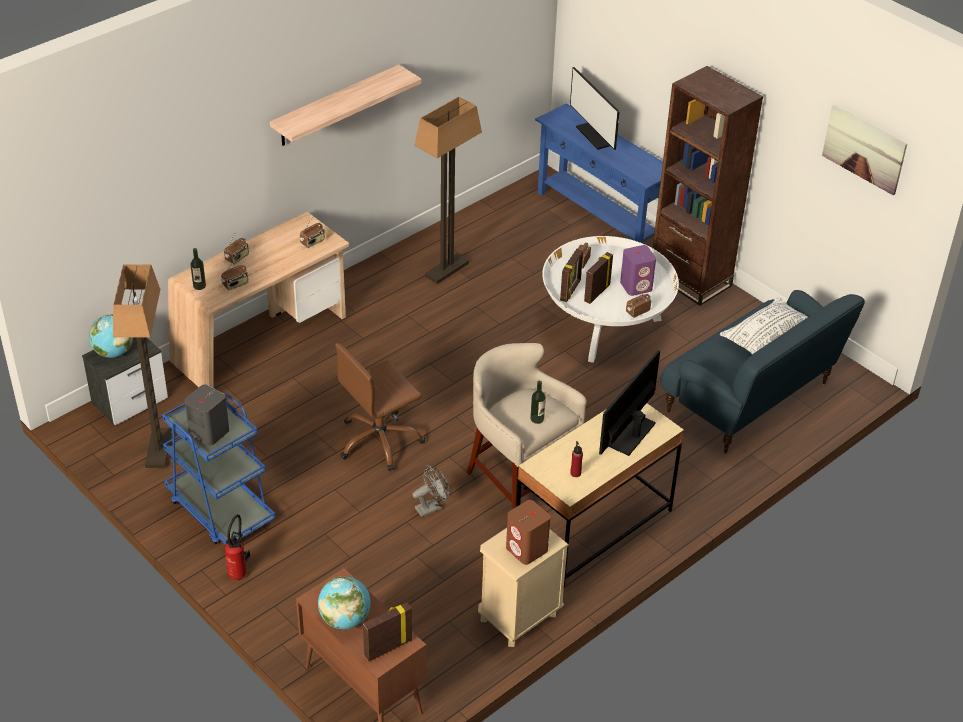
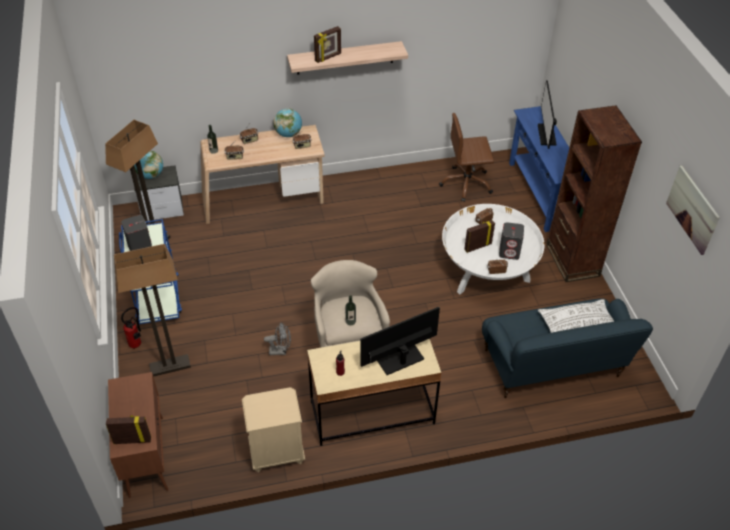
camera: 30 degrees right, 5 degrees up
(345, 619) = (123, 408): globe -> globe (288, 134)
(380, 441) = (283, 293): brown office chair -> brown office chair (466, 184)
(446, 269) = (410, 194): floor lamp -> floor lamp (170, 366)
(527, 549) = (270, 412): brown speaker -> none
(571, 291) = (461, 238): picture frame -> picture frame (328, 57)
(636, 286) = (509, 252): purple speaker -> grey speaker

